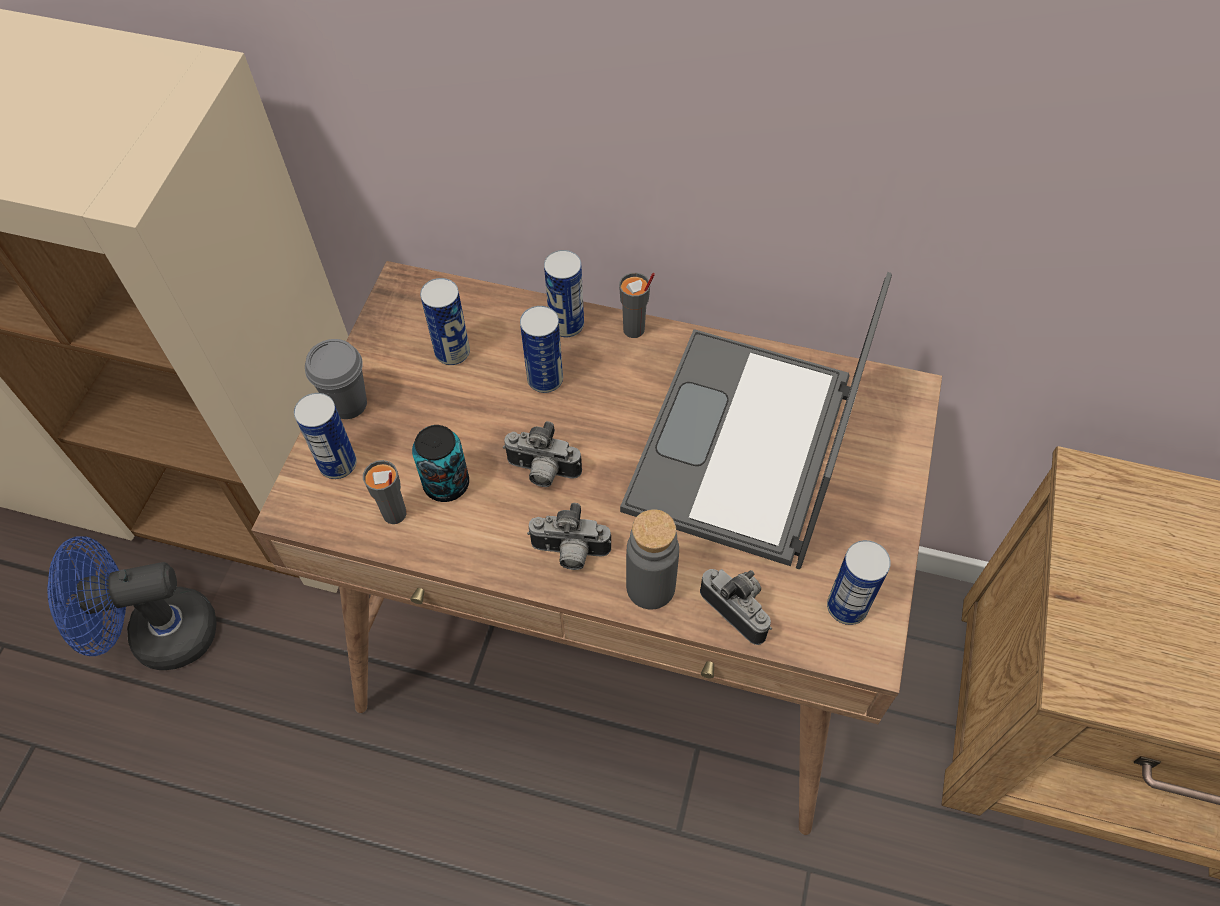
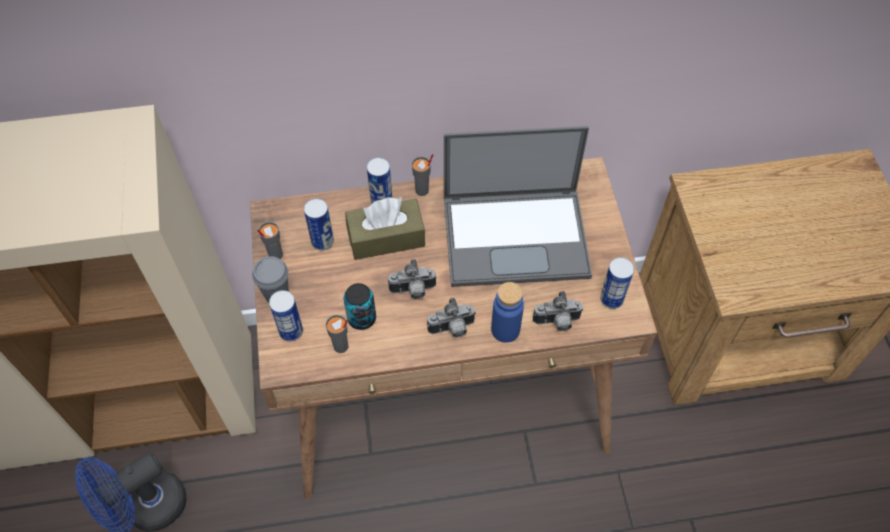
camera: 25 degrees left, 0 degrees up
(377, 347) = (275, 255): none -> grey cup
(545, 379) = (386, 238): can -> brown tissue box
(650, 587) = (505, 329): grey bottle -> blue bottle
(738, 609) = (557, 322): camera -> camera turned 150 degrees clockwise
(743, 448) = (517, 236): laptop -> laptop turned 90 degrees counterclockwise

